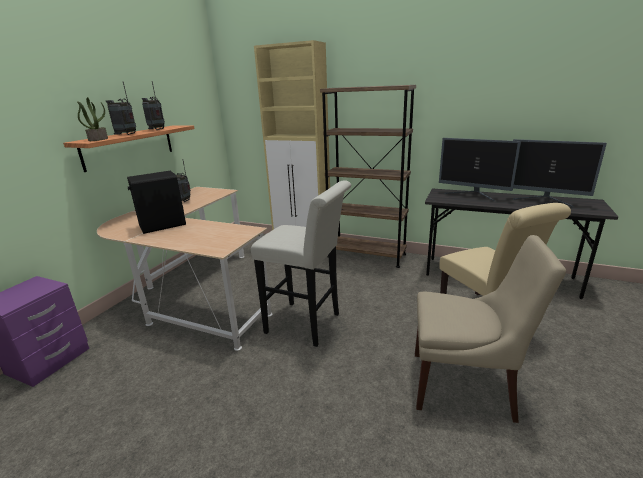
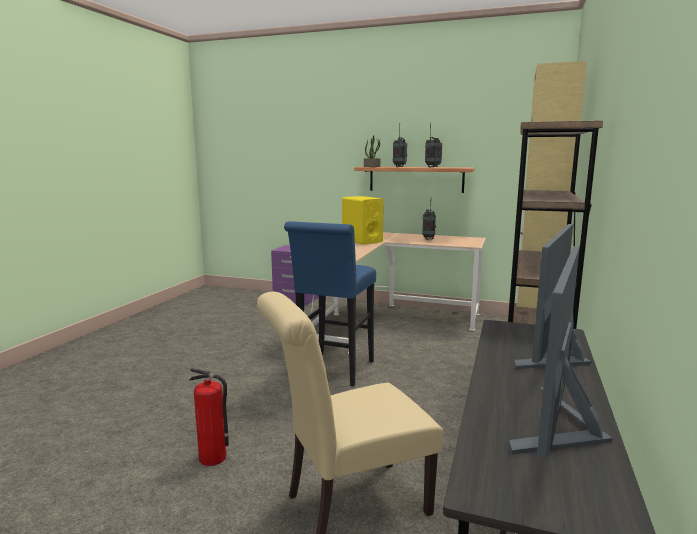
camera: 85 degrees right, 10 degrees down
(162, 225) = (361, 241): black speaker -> yellow speaker
(308, 324) = (333, 371): white stool -> blue stool
(465, 385) = (213, 457): beige chair -> fire extinguisher

